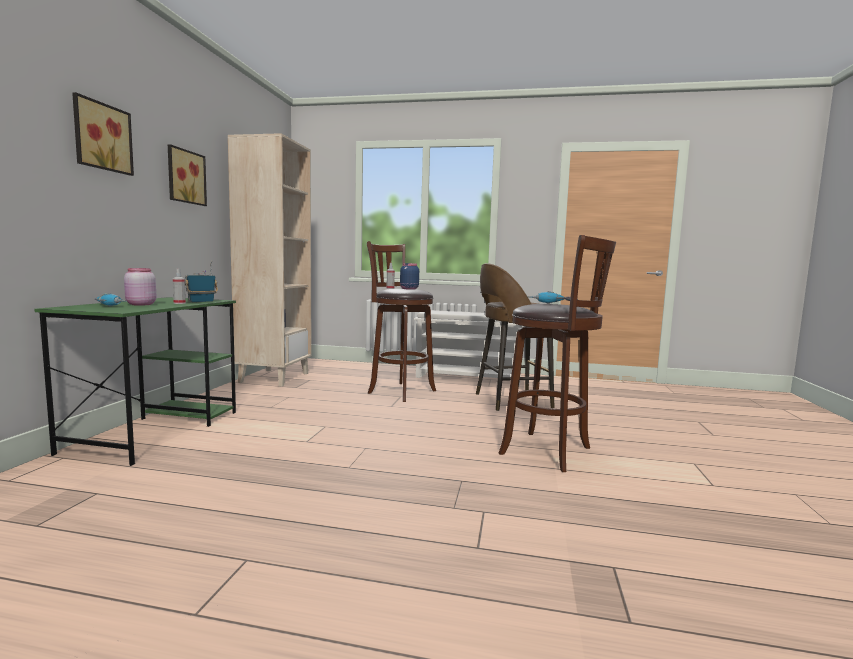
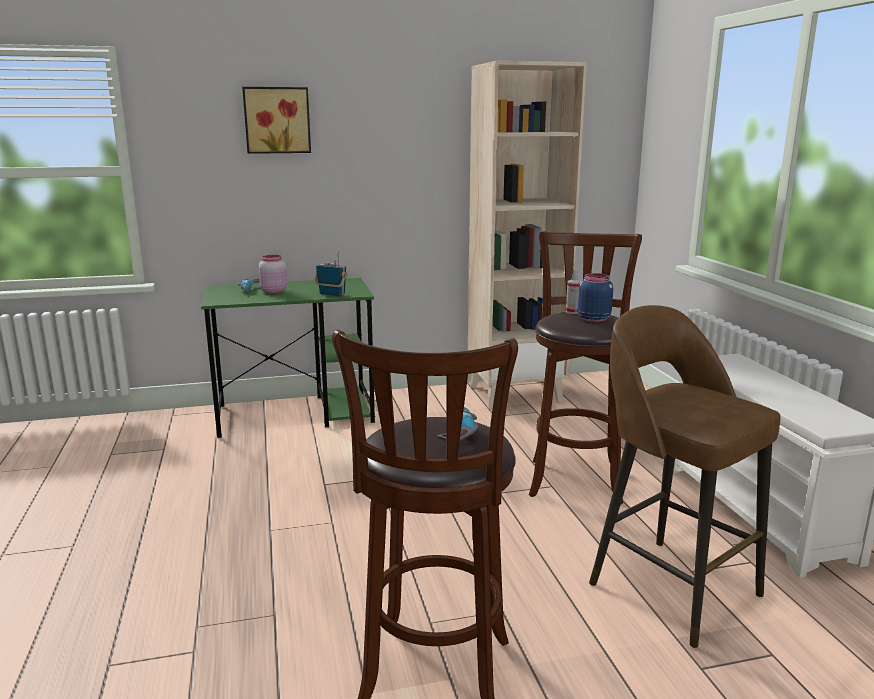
camera: 65 degrees right, 10 degrees up
(179, 303) = (303, 294): spray bottle -> none
(184, 177) = (395, 137): picture -> none

